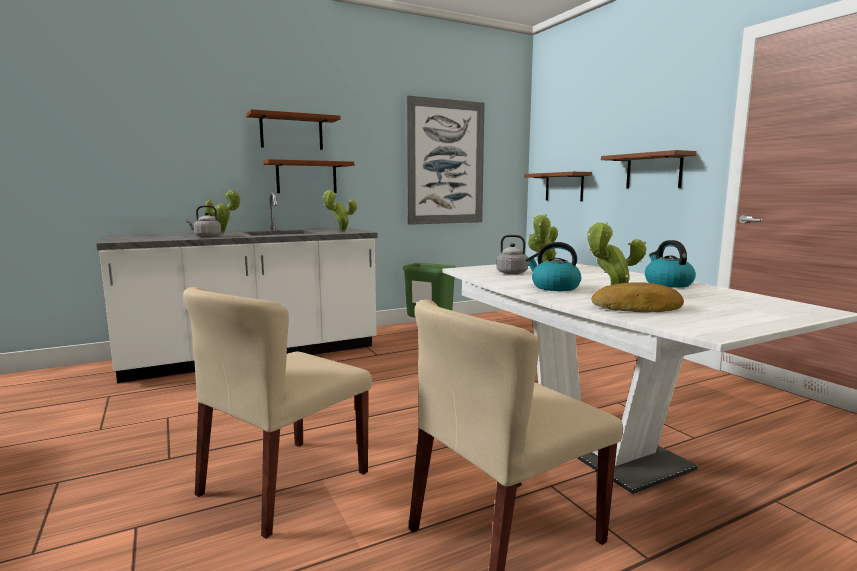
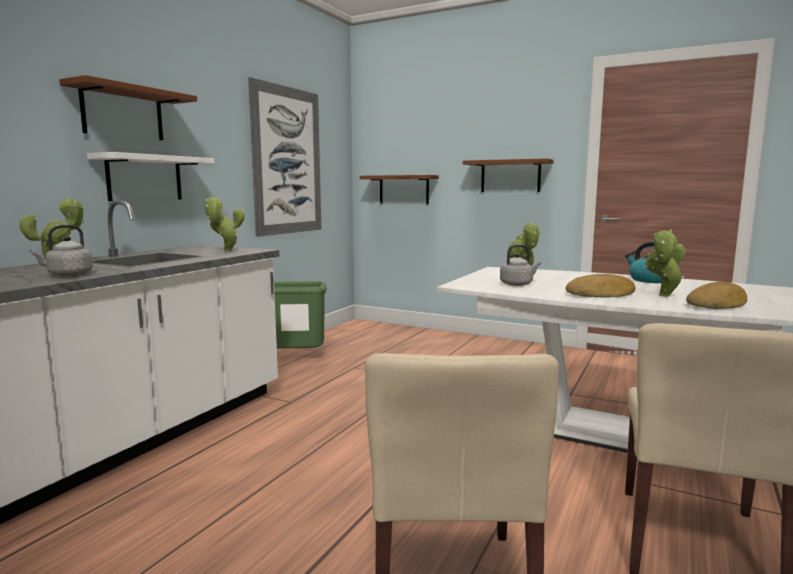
camera: 35 degrees left, 0 degrees up
(306, 177) = (145, 178): brown shelf -> white shelf
(554, 287) = (601, 294): kettle -> bread

